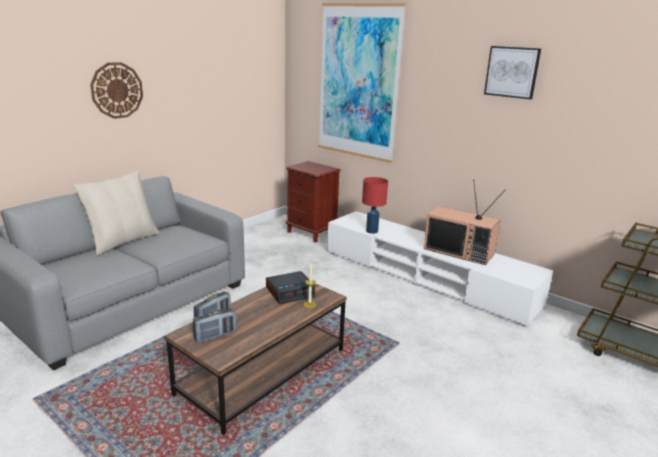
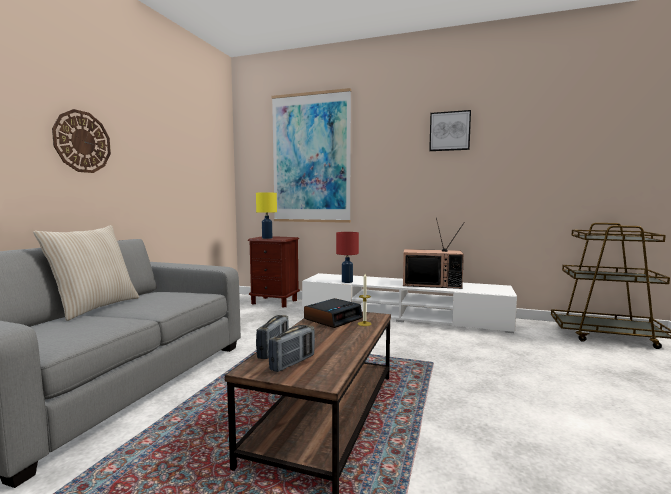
camera: 20 degrees left, 15 degrees down
(304, 168) = (267, 238): none -> yellow table lamp

